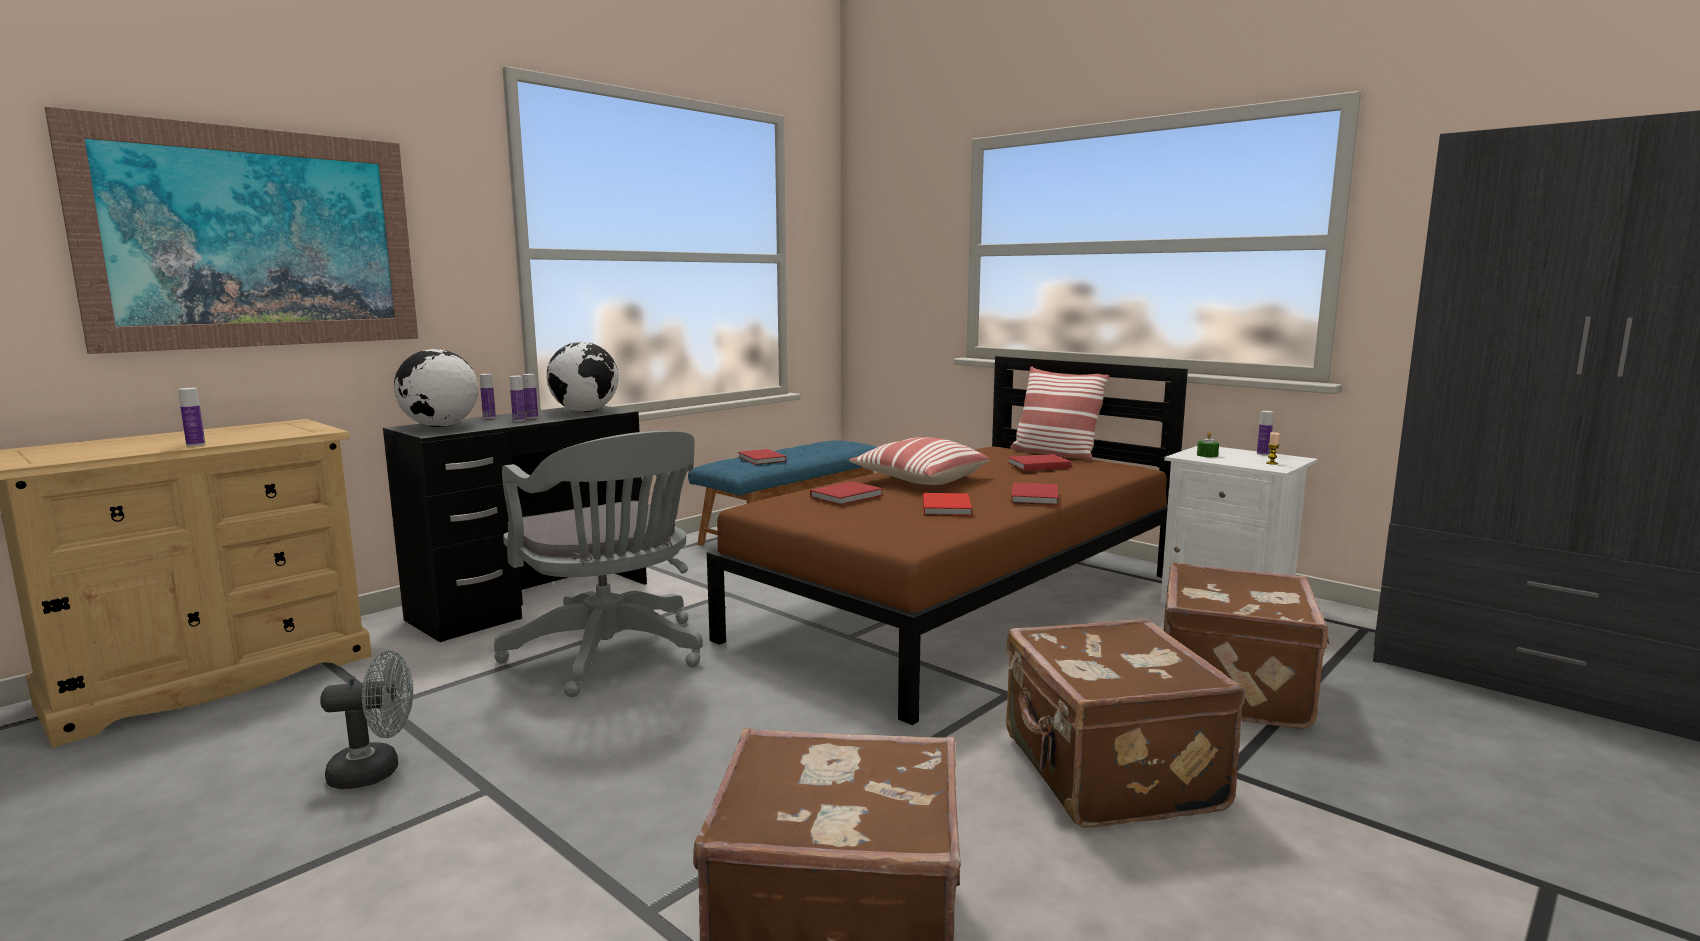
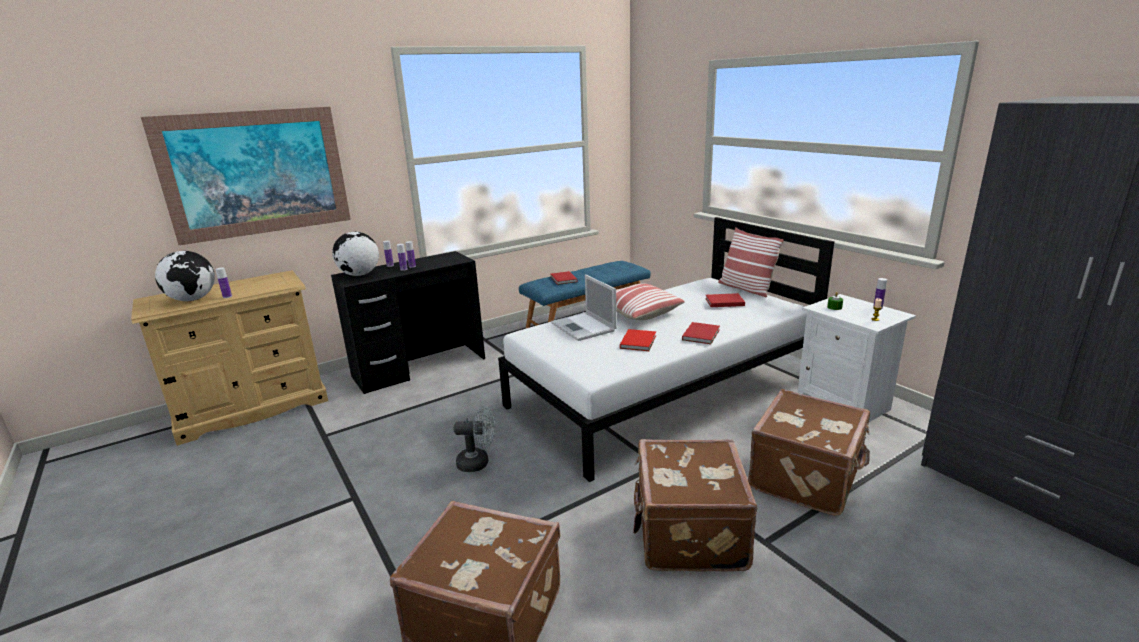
camera: 15 degrees right, 10 degrees up
(376, 771) = (307, 479): grey fan -> grey fan (478, 463)
(585, 411) = (445, 260): globe -> globe (193, 300)
(611, 656) = (446, 412): grey office chair -> none
(848, 496) = (584, 327): red book -> laptop
(963, 606) = (664, 392): brown bed -> white bed

